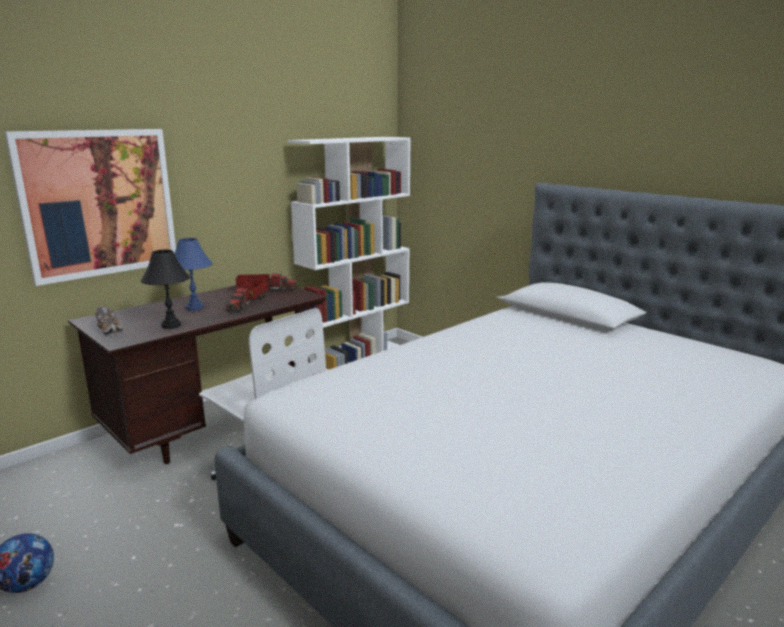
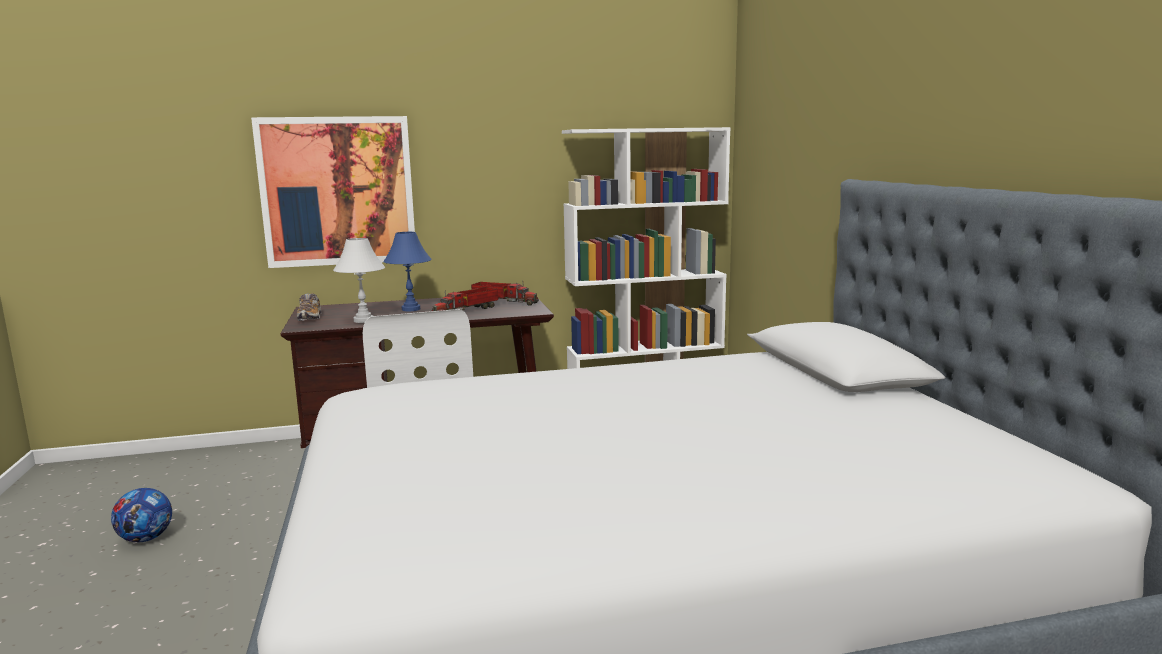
camera: 30 degrees right, 5 degrees down
(171, 325) = (364, 320): black table lamp -> white table lamp

